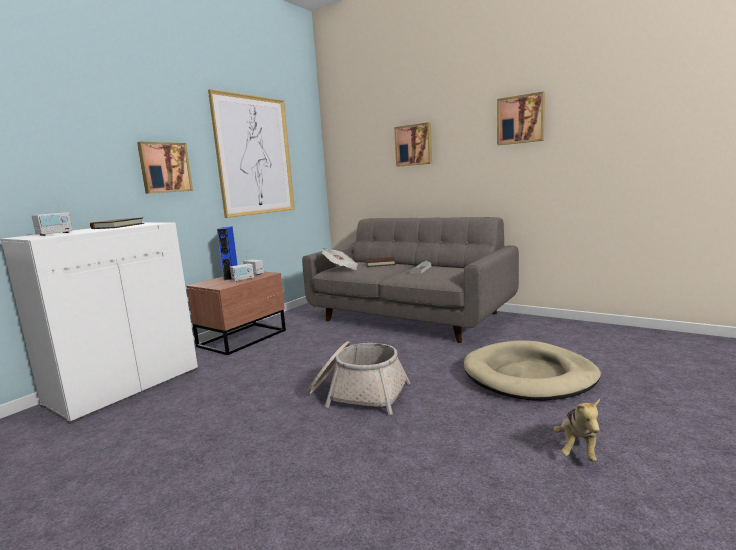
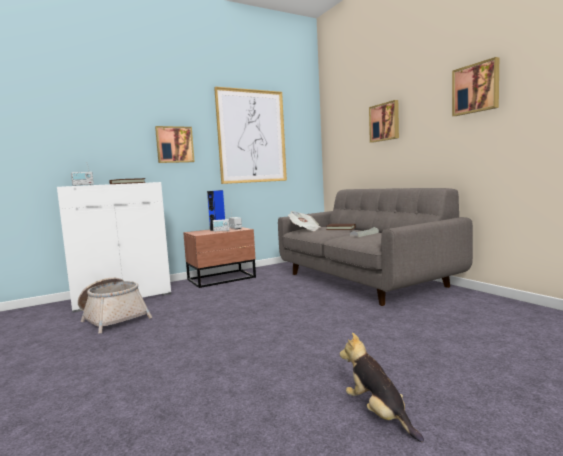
camera: 25 degrees right, 5 degrees down
(357, 394) = (250, 328): basket -> basket (113, 318)
(529, 376) = (413, 343): beige dog bed -> none
(578, 449) = (378, 414): plush toy -> plush toy turned 105 degrees clockwise

